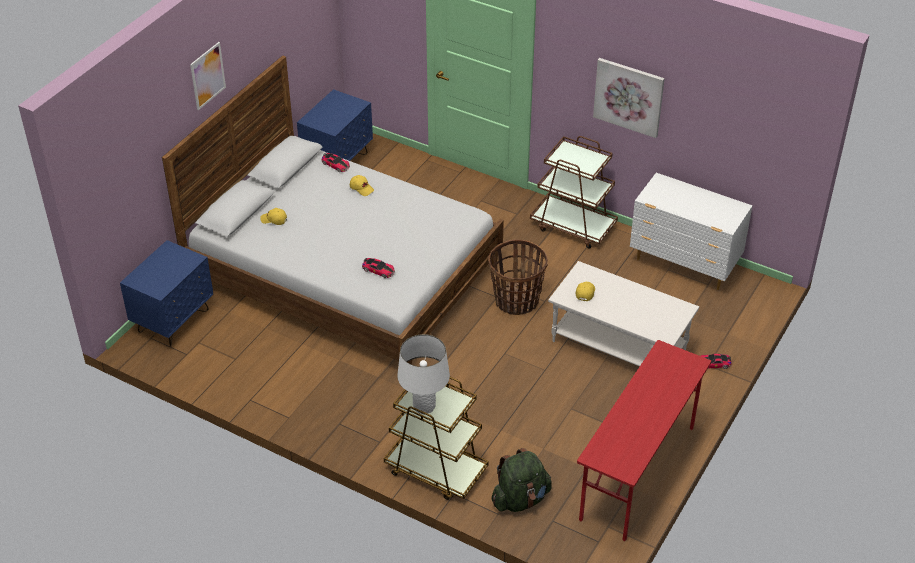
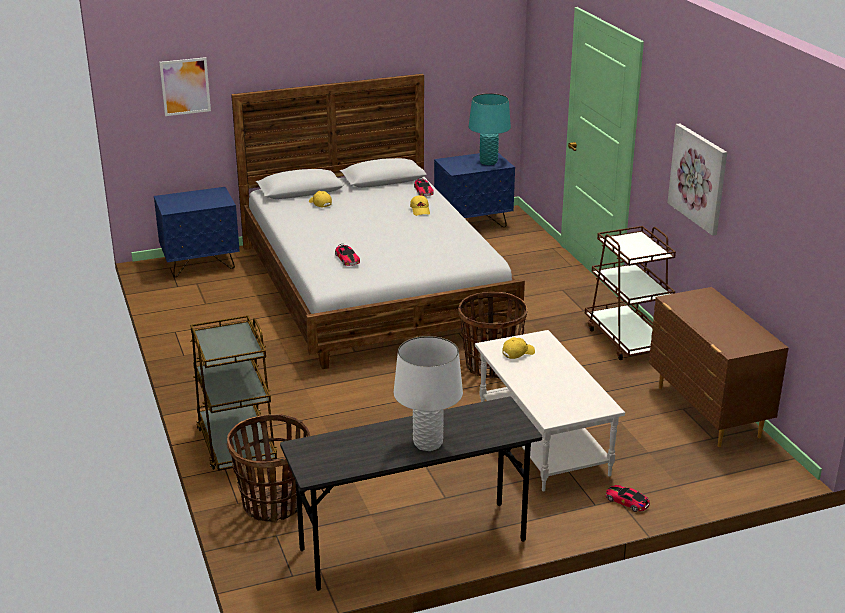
camera: 40 degrees right, 15 degrees down
(207, 76) = (314, 45): picture -> picture (185, 86)
(344, 106) = (488, 162): none -> turquoise table lamp
(424, 407) = (214, 341): white table lamp -> white table lamp (427, 443)
(520, 499) = (273, 503): green backpack -> basket
(638, 474) = (412, 545): red desk -> grey desk
(685, 265) = (707, 413): white dresser -> brown dresser

